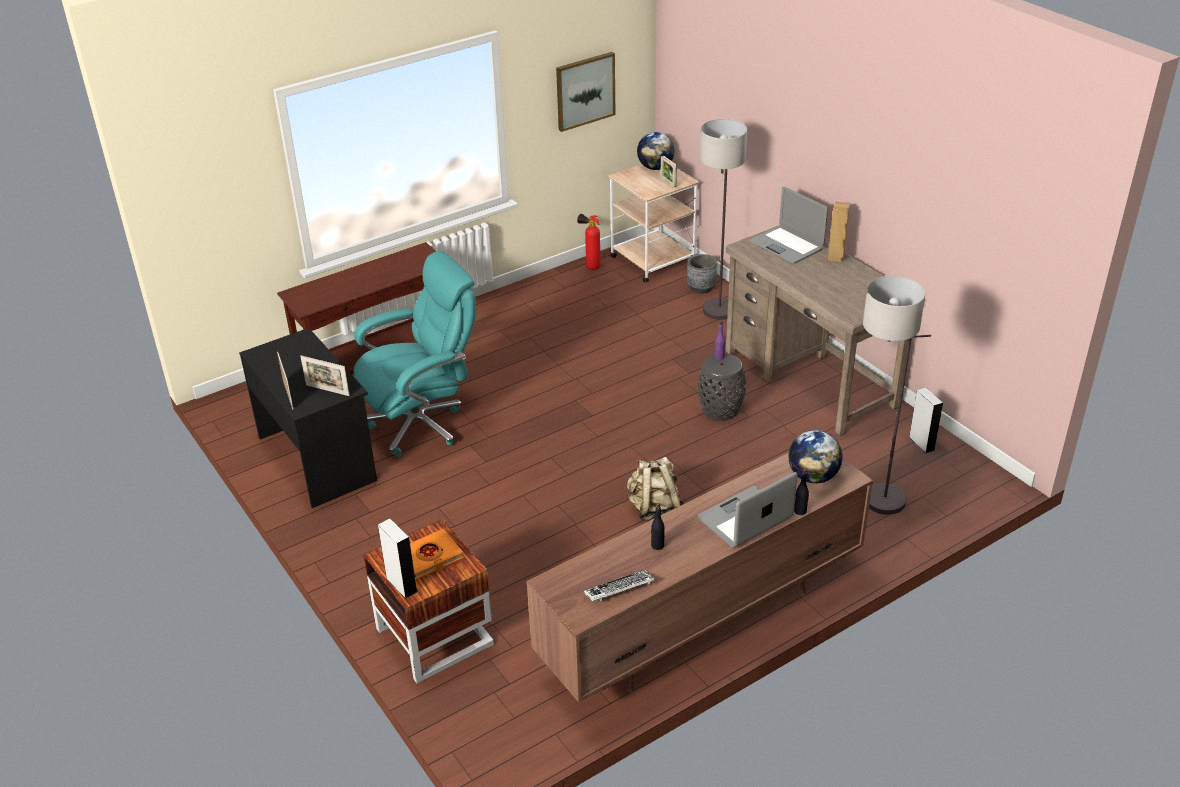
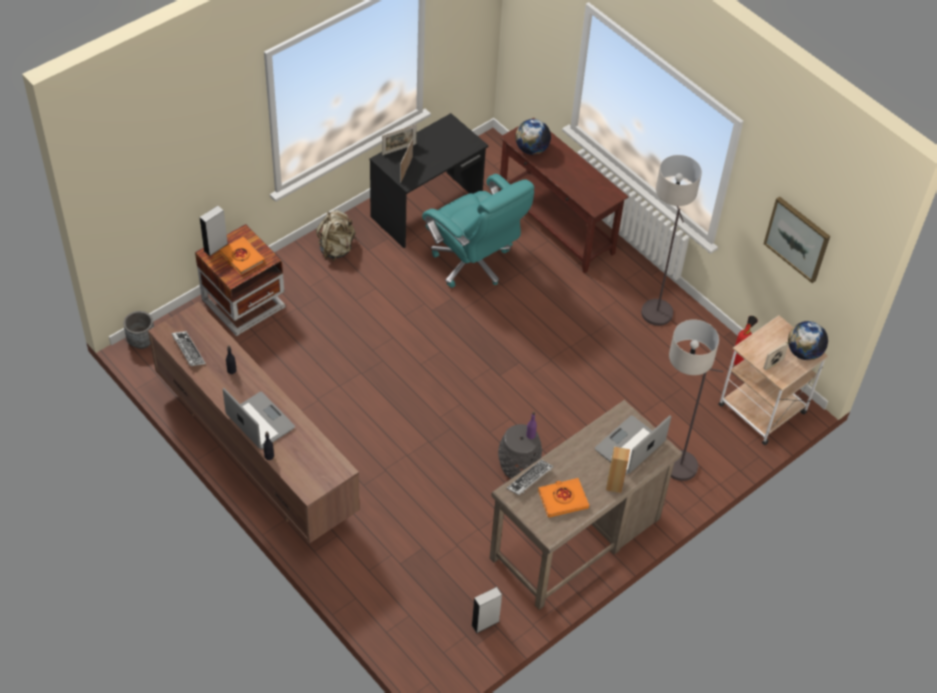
camera: 80 degrees right, 15 degrees up
(654, 508) = (382, 422): beige backpack -> beige backpack (336, 248)
(701, 288) = (718, 451): grey planter -> grey planter (142, 341)
(813, 477) = (309, 466): globe -> globe (531, 149)
(835, 304) = (530, 479): none -> keyboard
(857, 286) = (563, 499): none -> orange book
(872, 501) = (400, 576): grey floor lamp -> grey floor lamp (654, 306)

